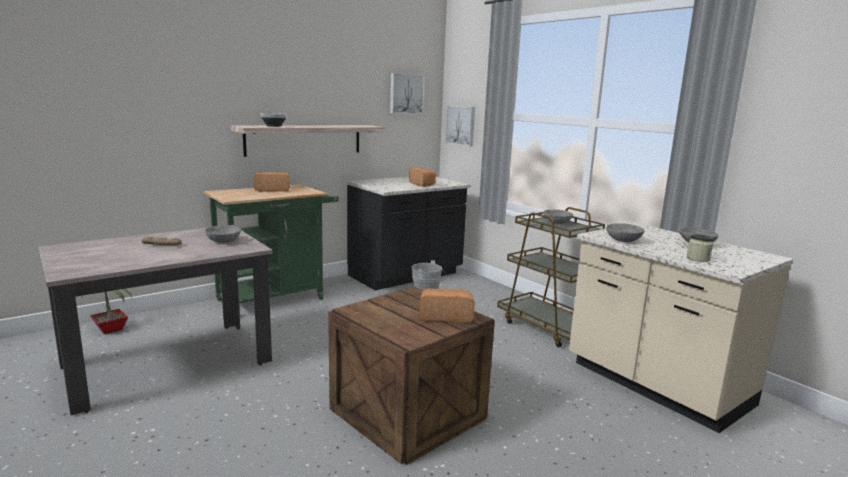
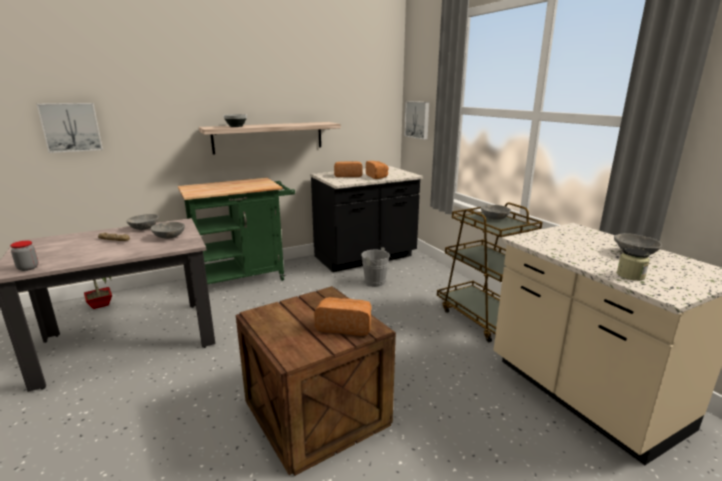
camera: 10 degrees right, 5 degrees up
(85, 270) = (28, 268): none -> jar
(272, 190) = (236, 184): bread -> bread (348, 176)
(406, 94) = (366, 91): picture -> picture (71, 127)
(623, 240) = (549, 247): grey bowl -> grey bowl (145, 228)

